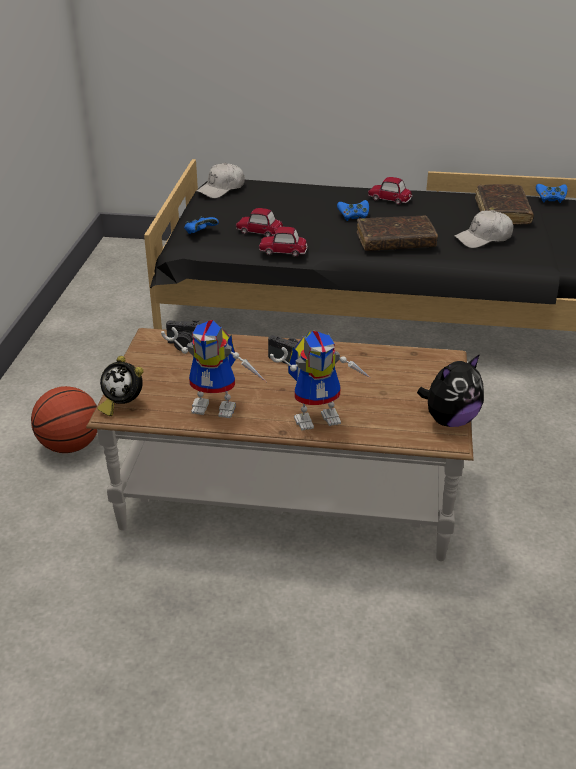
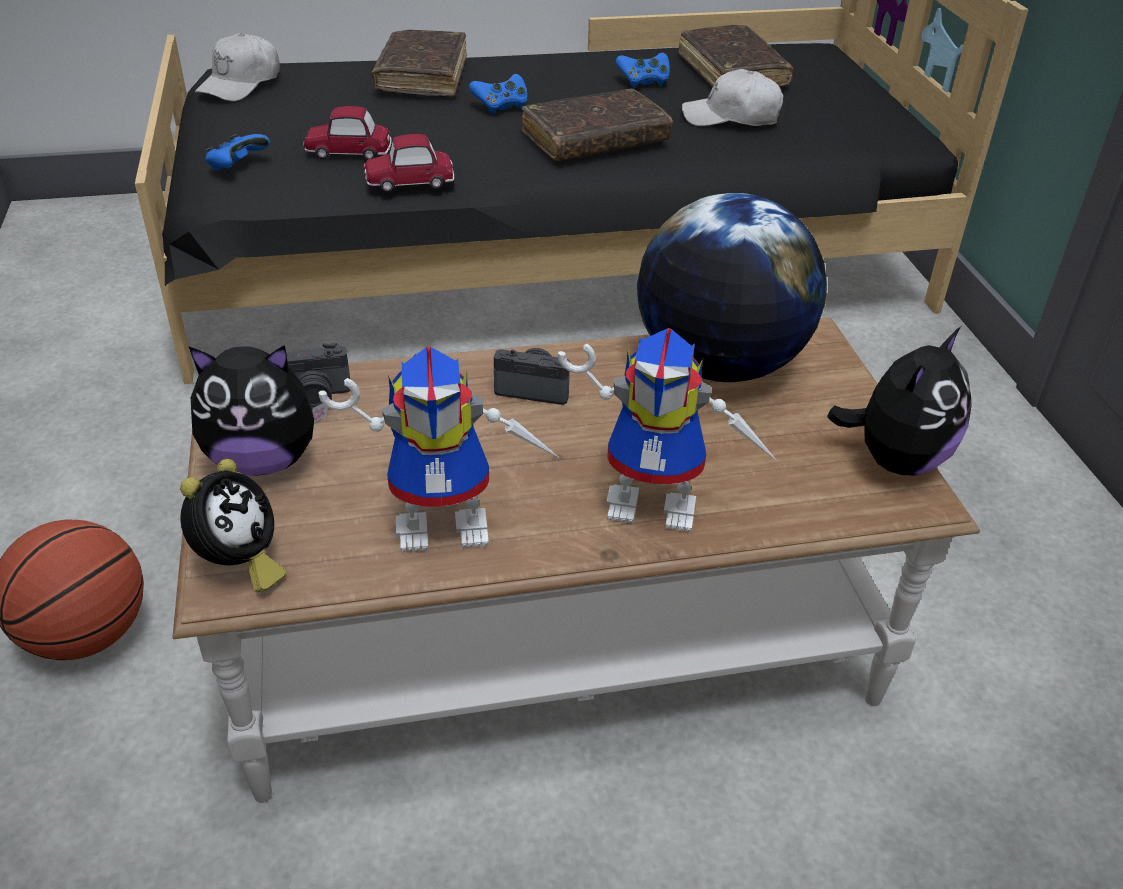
camera: 20 degrees left, 5 degrees up
(122, 405) = (239, 565): alarm clock -> alarm clock turned 75 degrees counterclockwise
(150, 367) = (263, 460): none -> plush toy
(319, 195) = (422, 76): none -> brown book
(319, 416) = (660, 502): toy robot -> toy robot turned 45 degrees clockwise
(387, 363) = (719, 365): none -> globe
(389, 199) = (543, 70): toy car -> none
(483, 238) = (731, 118): white cap -> white cap turned 45 degrees clockwise
(550, 200) = (789, 46): blue game controller -> blue game controller (643, 82)

